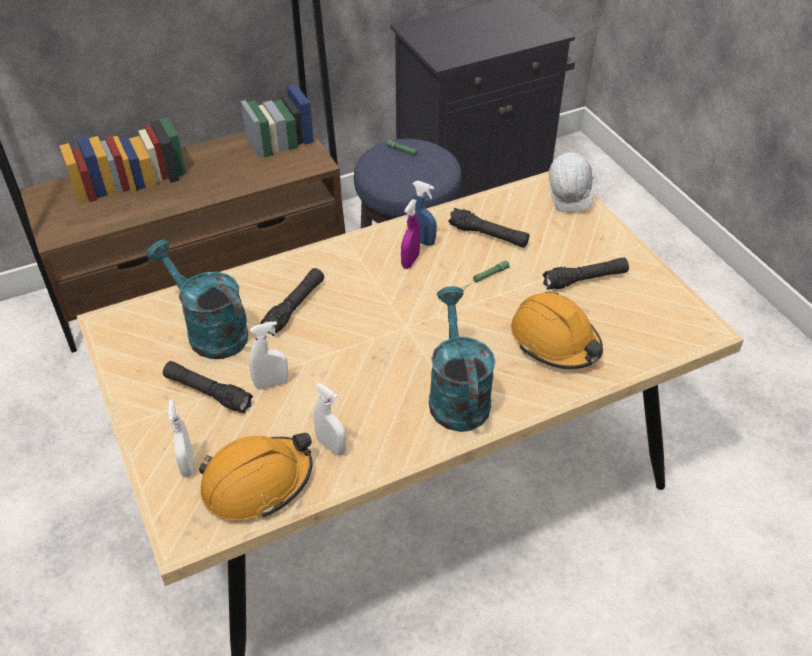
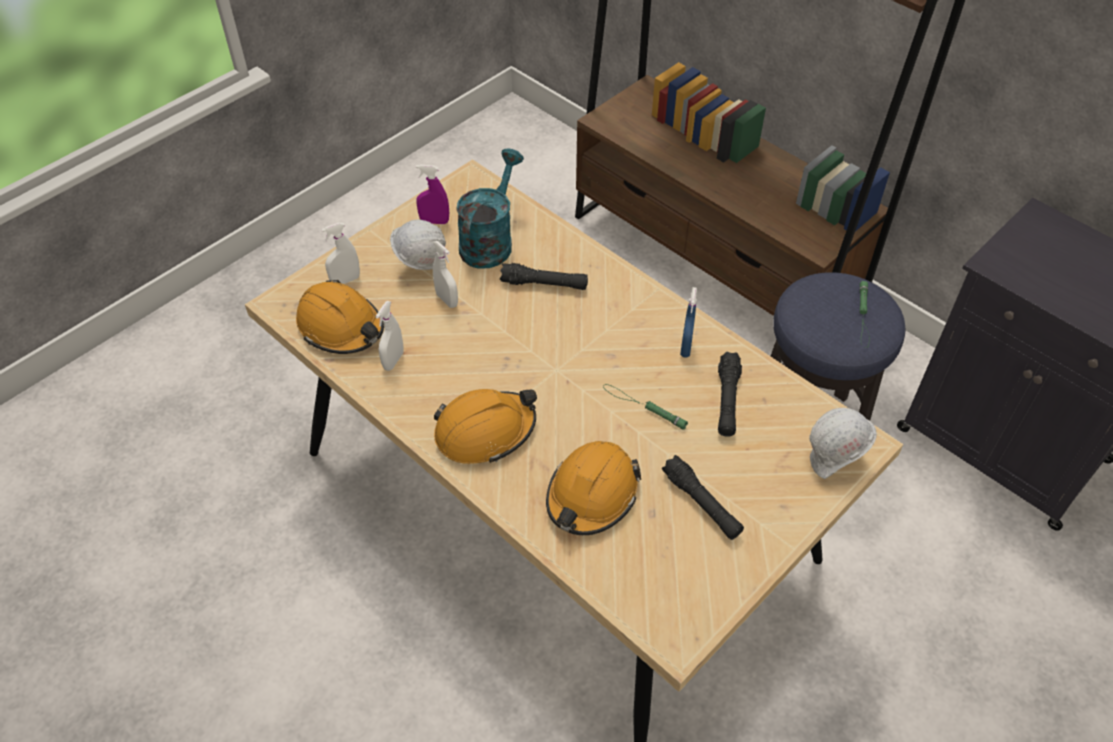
camera: 70 degrees right, 5 degrees up
(208, 393) = (421, 265): black flashlight -> white hard hat
(410, 261) = (650, 347): purple spray bottle -> purple spray bottle (434, 221)
(456, 394) = (485, 431): turquoise watering can -> orange hard hat

